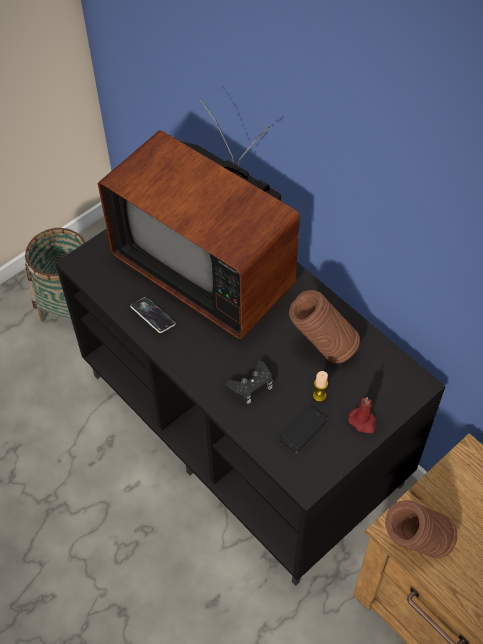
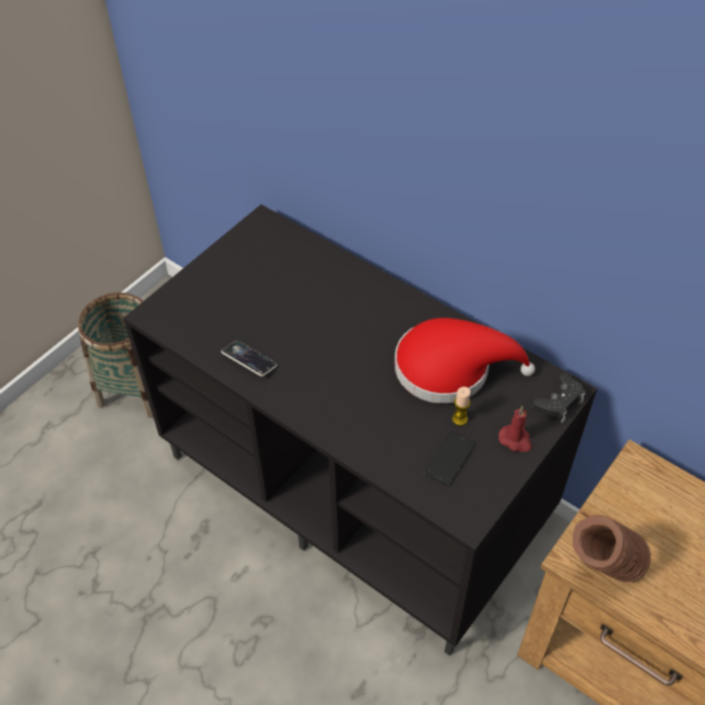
camera: 10 degrees left, 5 degrees down
(210, 266) = (303, 298): television -> none
(251, 385) = (380, 419): black game controller -> black game controller (559, 402)
(322, 348) = (450, 368): brown vase -> red hat

